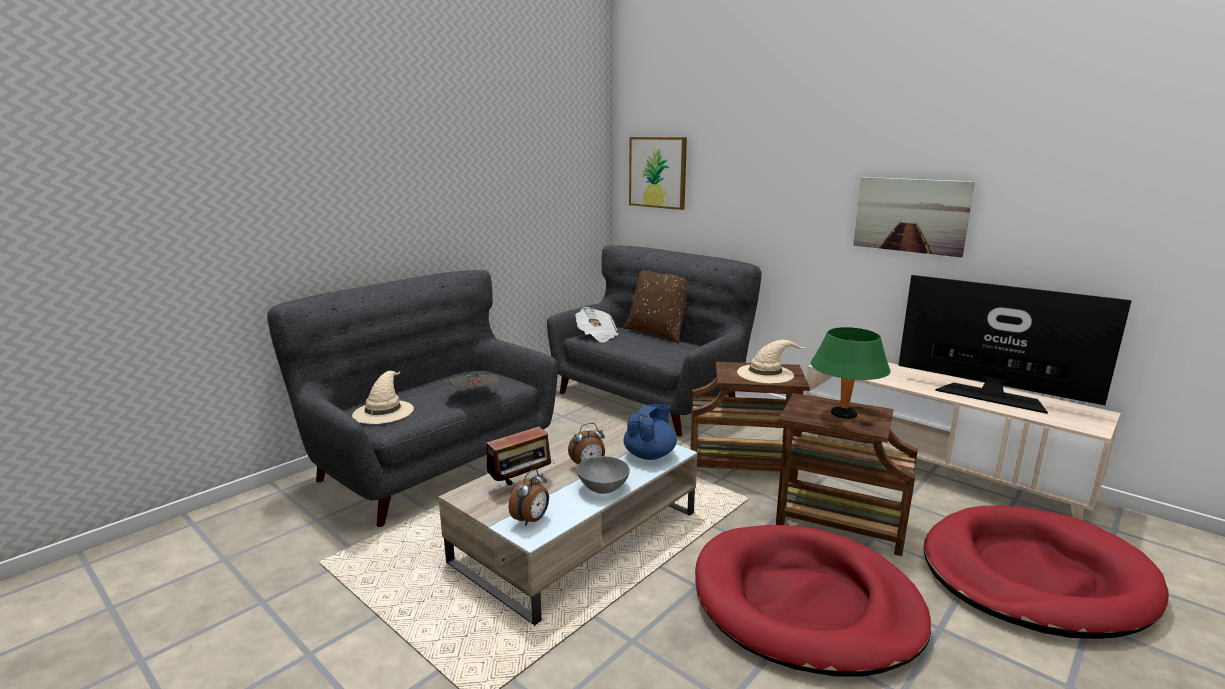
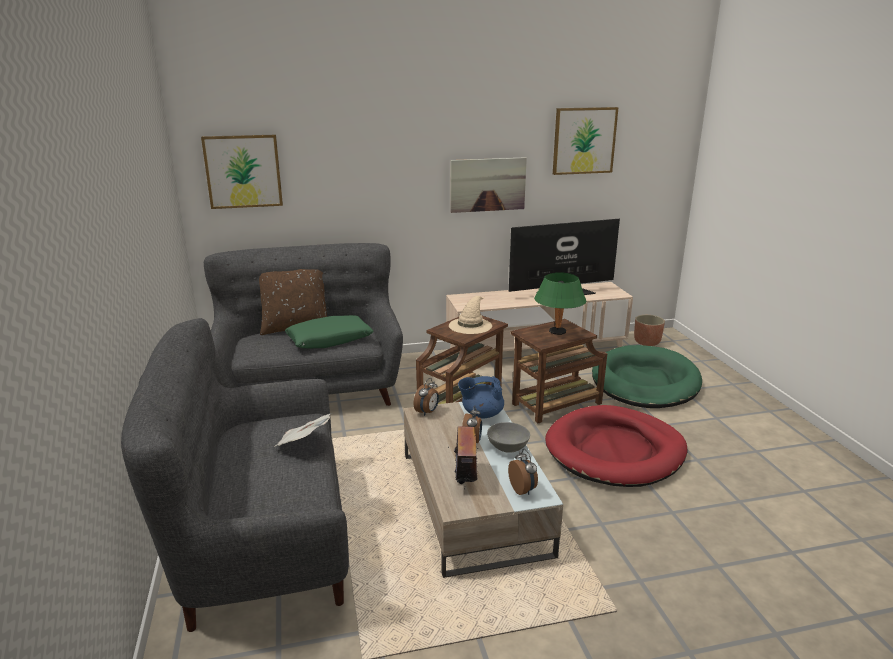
camera: 55 degrees left, 5 degrees up
(383, 411) = (268, 501): beige hat -> none
(596, 336) = (259, 350): newspaper -> none
(615, 430) = (427, 412): none -> alarm clock
(650, 455) = (481, 414): blue teapot -> blue teapot turned 75 degrees counterclockwise
(656, 348) = (329, 340): none -> green pillow
(1034, 576) = (645, 382): red dog bed -> green dog bed
(1090, 162) = (584, 140): none -> picture
(1162, 543) = (647, 342): none -> planter

